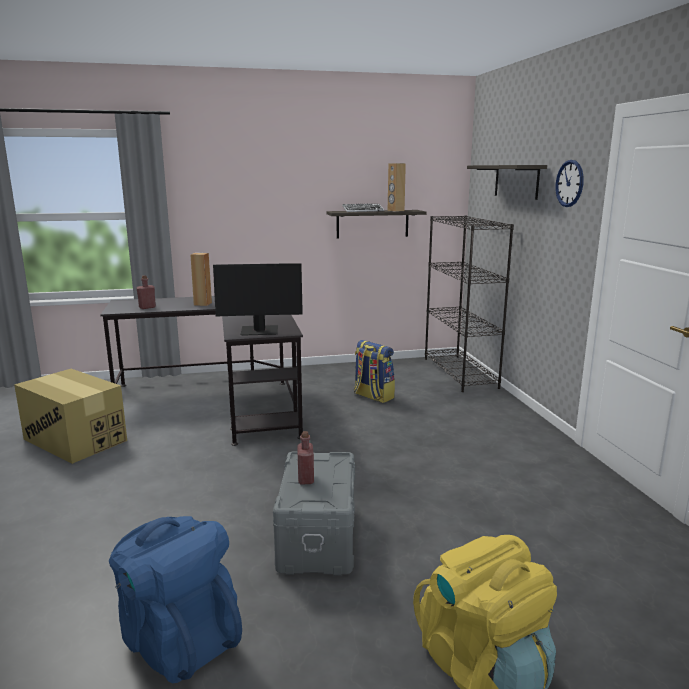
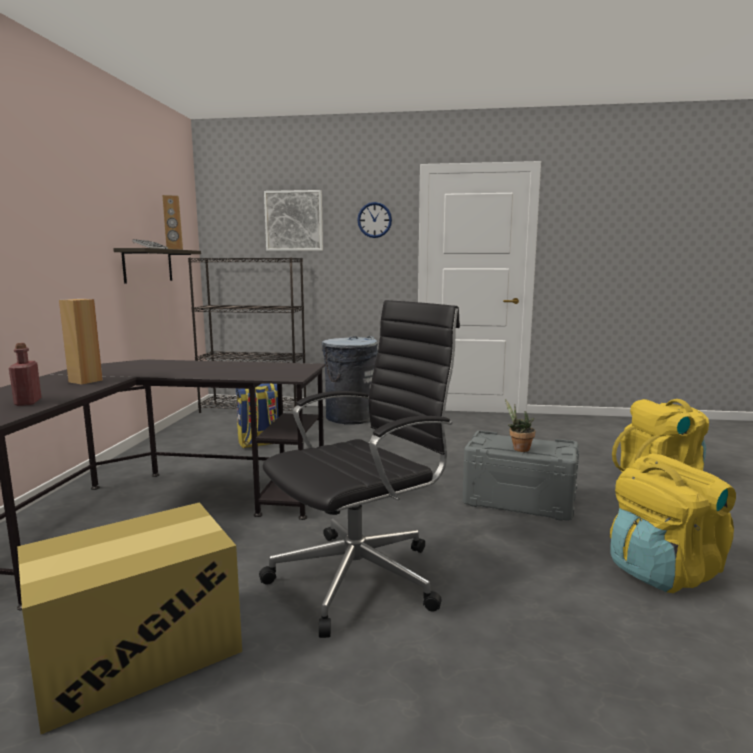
camera: 70 degrees left, 5 degrees down
(151, 481) = (361, 577): none -> black office chair
(178, 639) = (663, 571): blue backpack -> yellow backpack
(259, 331) = (288, 371): monitor -> none
(306, 479) = (518, 449): red bottle -> potted plant
(491, 414) = (350, 417): none -> grey trash can
(516, 181) = (294, 221): shelf -> picture

